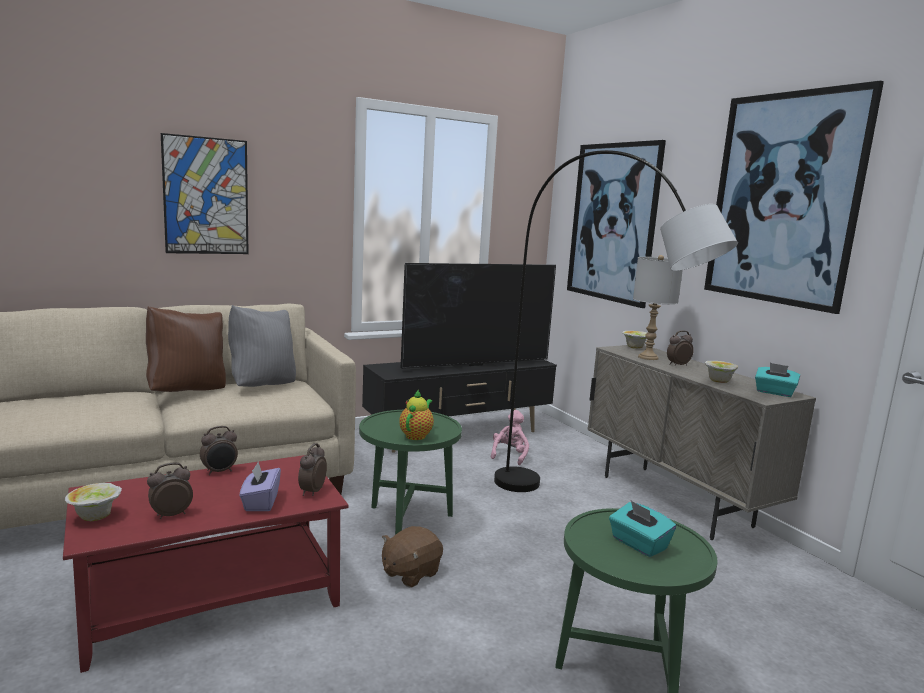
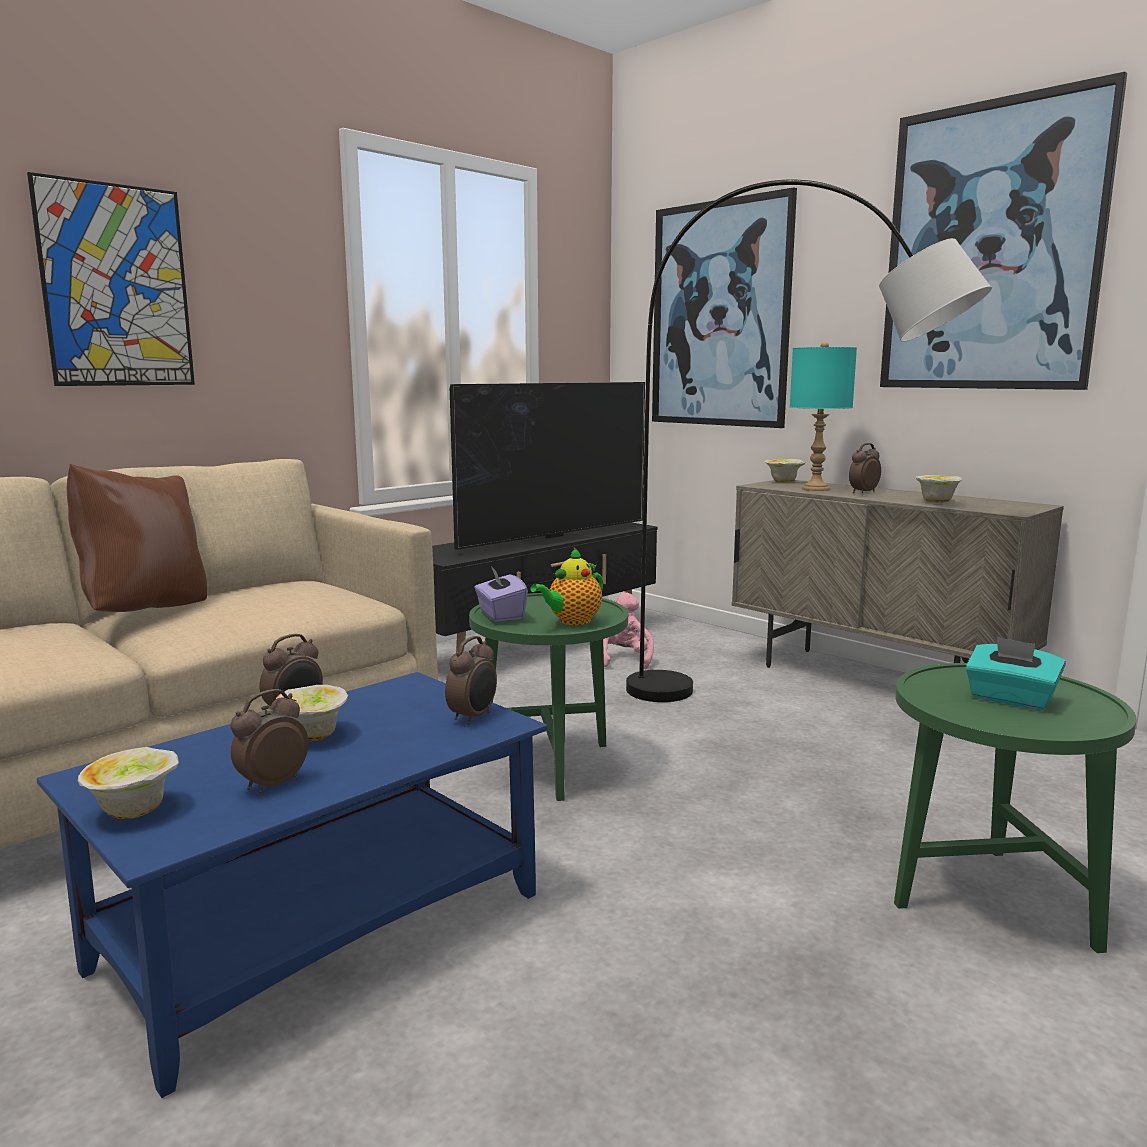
camera: 15 degrees left, 0 degrees up
(213, 599) = (325, 929): red coffee table -> blue coffee table
(218, 488) = (315, 736): none -> bowl
(260, 502) = (407, 743): purple tissue box -> purple tissue box (500, 614)
(262, 385) = (267, 590): grey pillow -> none
(311, 491) = (473, 717): alarm clock -> alarm clock turned 150 degrees counterclockwise
(410, 573) = (605, 829): brown plush toy -> none
(417, 435) = (571, 621): teapot -> teapot turned 135 degrees counterclockwise
(648, 357) = (815, 489): grey table lamp -> turquoise table lamp
(774, 392) = (1014, 505): turquoise tissue box -> none

